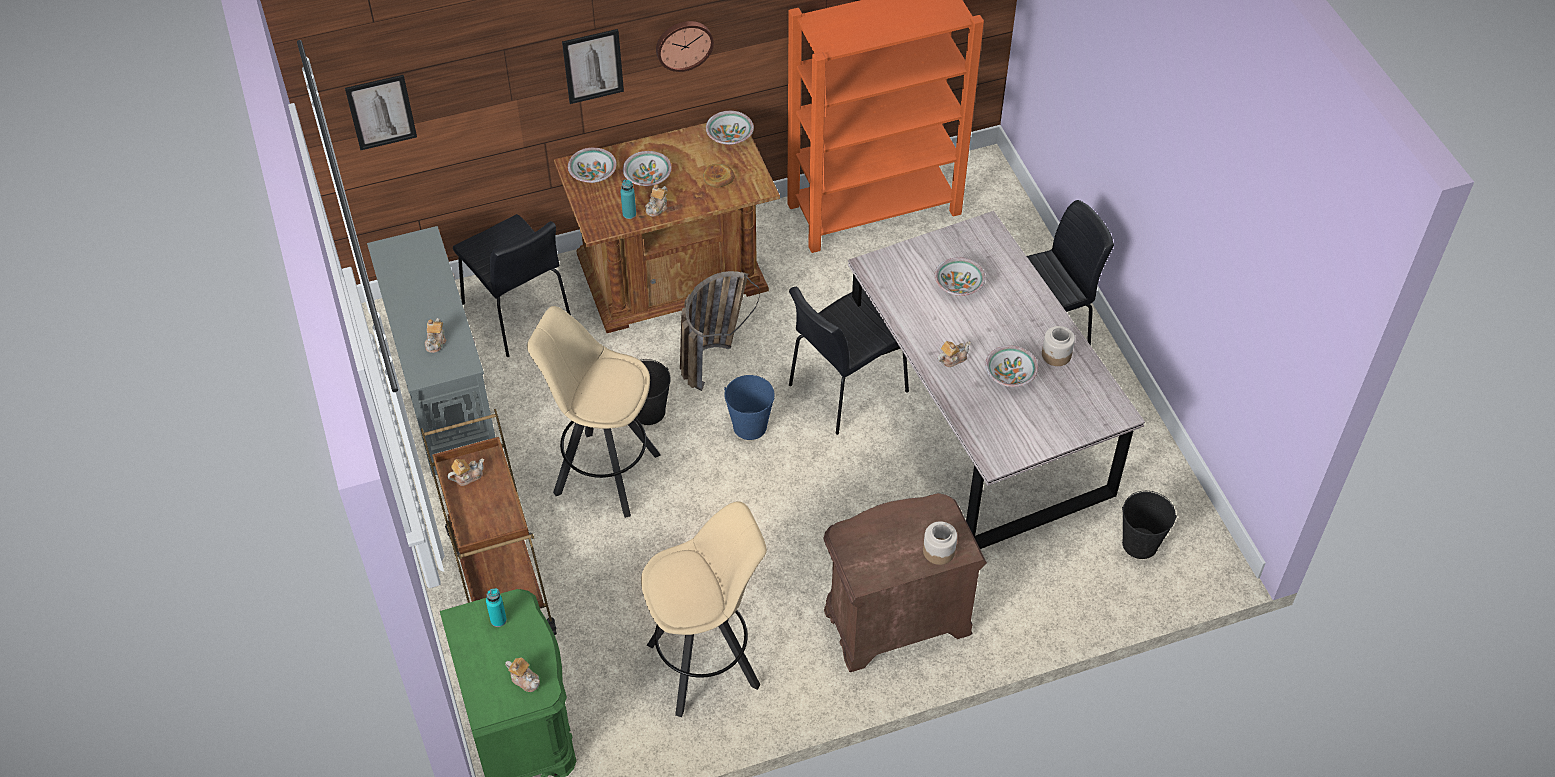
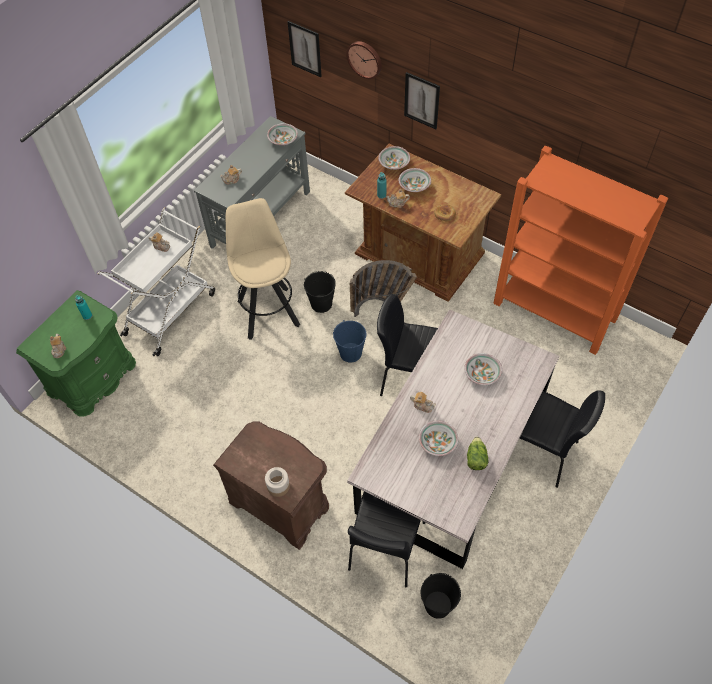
camera: 55 degrees right, 5 degrees up
(500, 580) = (171, 314): brown cart -> white cart
(519, 315) = (333, 214): black chair -> black chair (386, 549)
(683, 44) = (477, 124): wall clock -> wall clock (365, 59)
(707, 664) = (186, 433): beige stool -> none
(730, 137) = (479, 200): bowl -> bowl (283, 140)
(1056, 355) = (476, 458): jar -> lettuce

